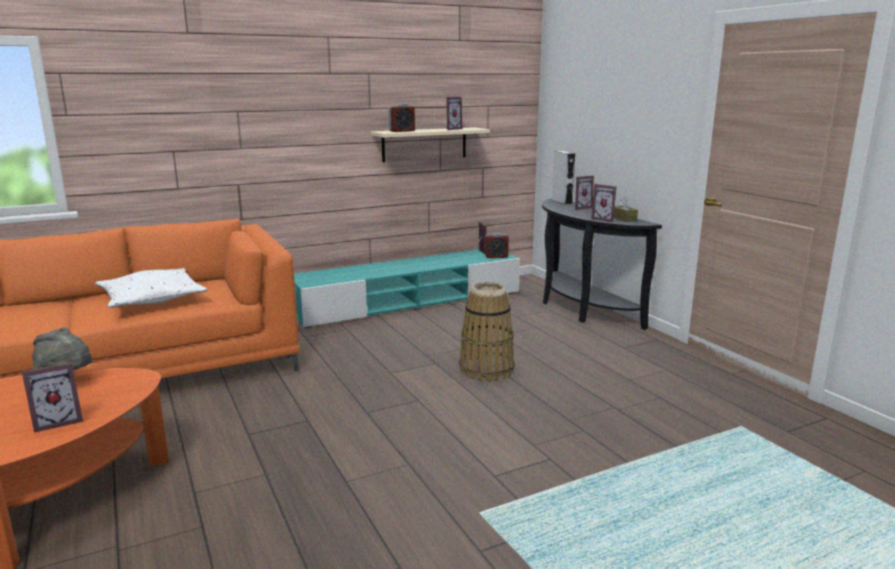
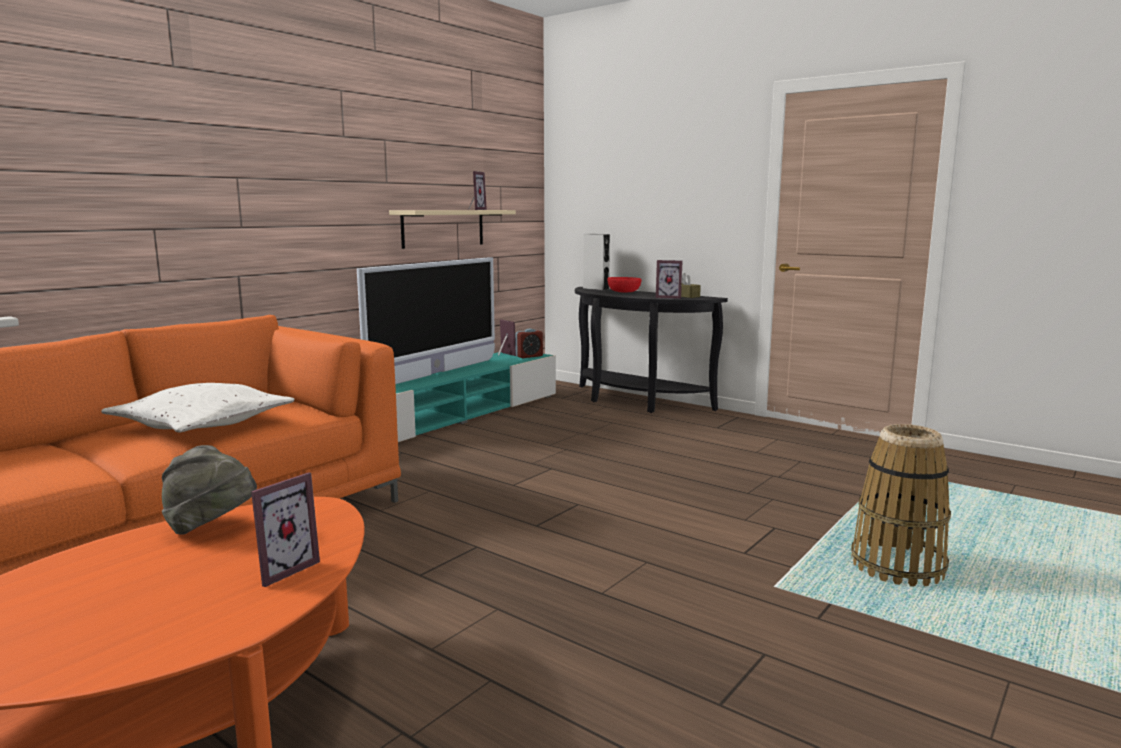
camera: 25 degrees left, 5 degrees down
(401, 266) = (435, 373): none -> television
(402, 131) = (428, 209): alarm clock -> none
(487, 370) = (613, 465): basket -> basket (898, 566)
(580, 207) = (624, 291): picture frame -> red bowl

